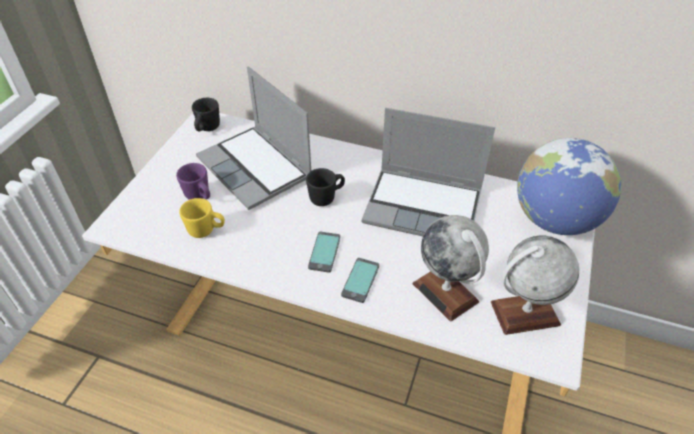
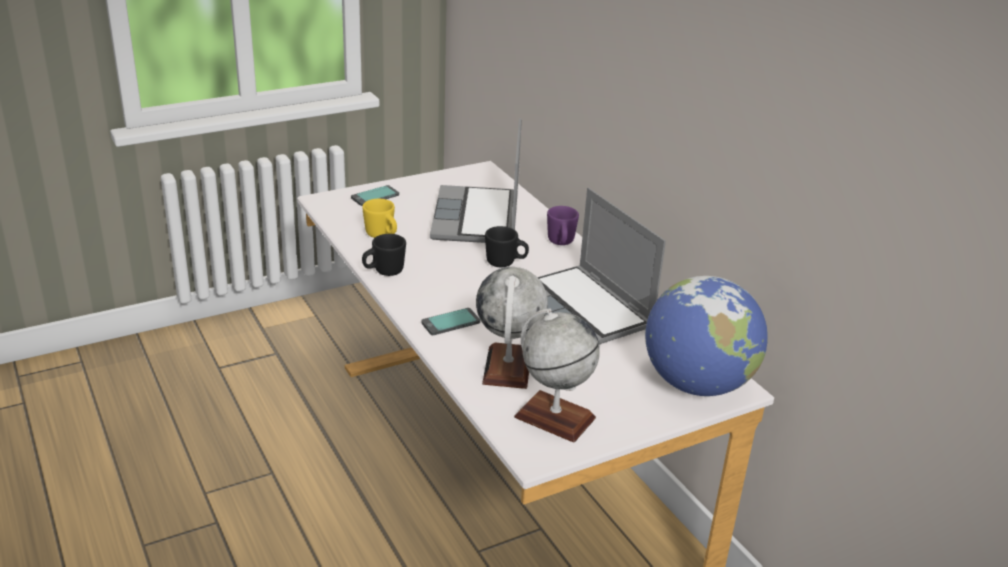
camera: 40 degrees right, 15 degrees down
(199, 196) = (408, 214): purple mug -> purple mug (561, 243)
(207, 129) = (477, 177): black mug -> black mug (384, 272)
(324, 252) = (450, 293): phone -> phone (375, 197)

